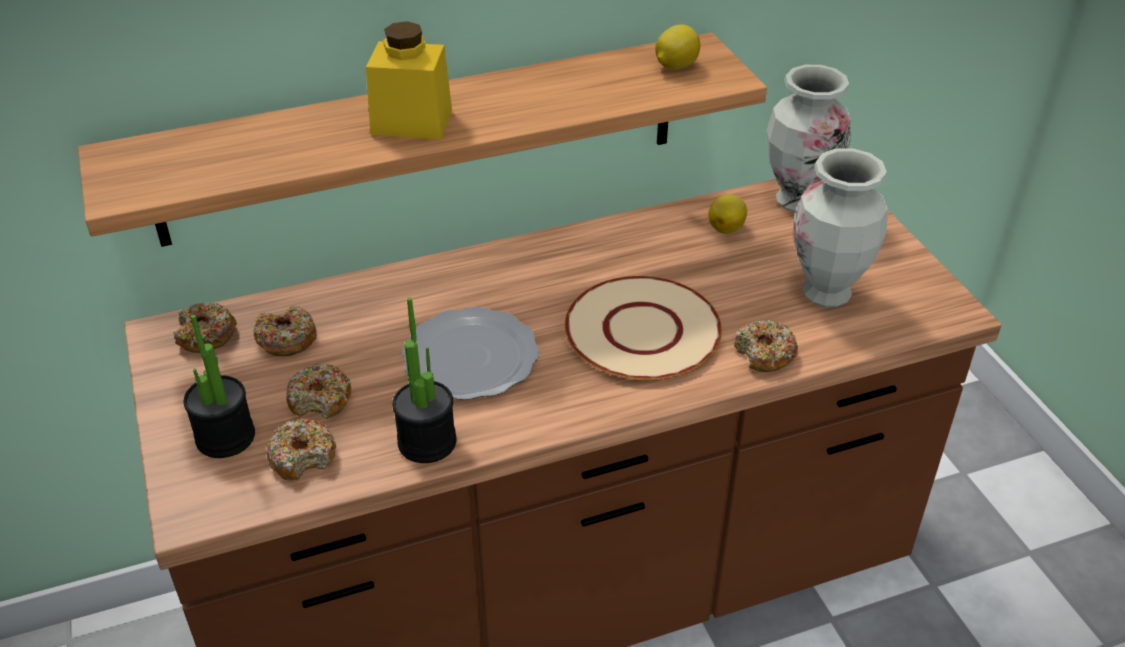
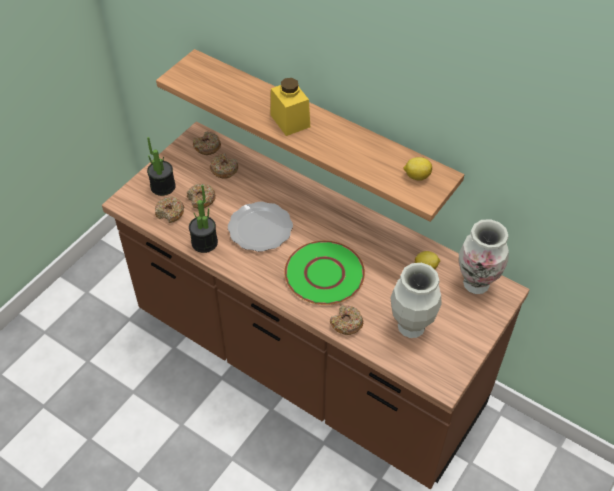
camera: 55 degrees right, 10 degrees up
(643, 331) = (324, 274): beige plate -> green plate

